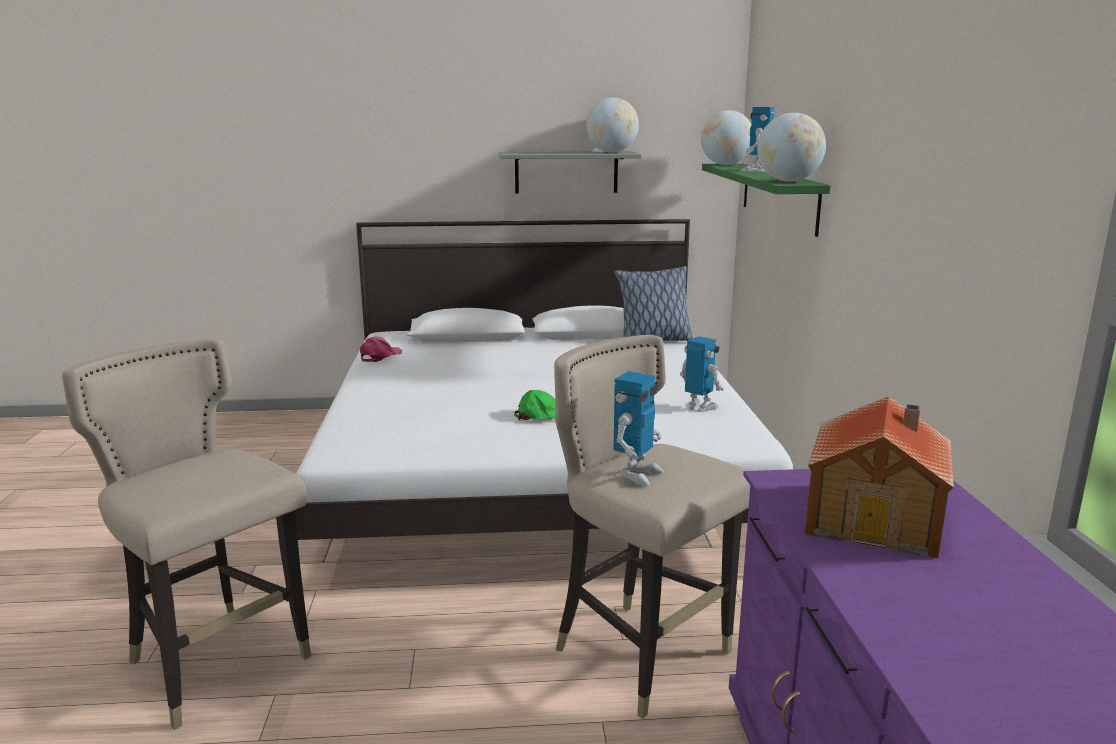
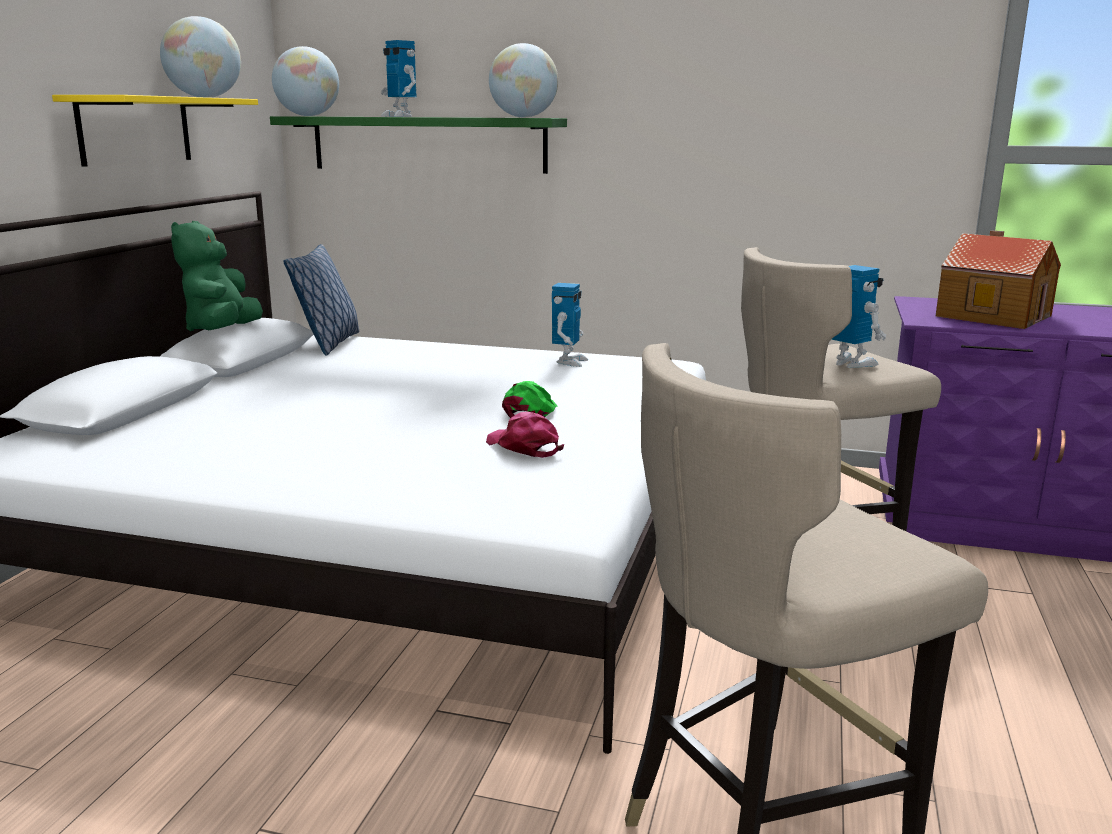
camera: 70 degrees left, 0 degrees up
(380, 356) = (127, 465): pink cap -> pink cap (523, 446)
(566, 172) = (135, 130): grey shelf -> yellow shelf
(566, 309) = (222, 331): none -> green plush toy
(700, 407) = (569, 362): toy robot -> toy robot turned 135 degrees clockwise

